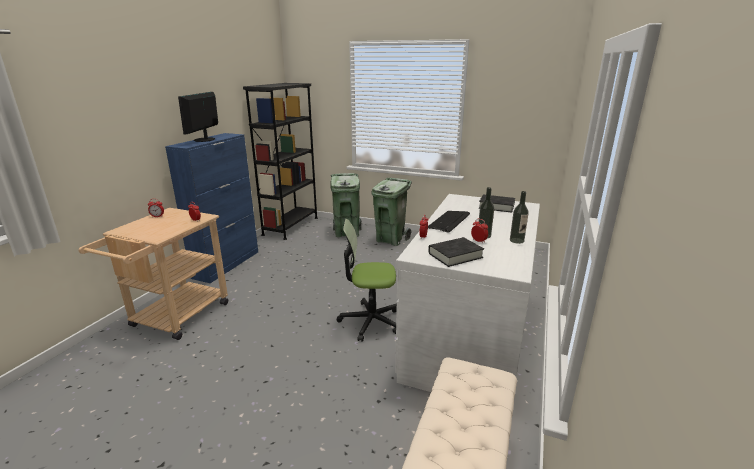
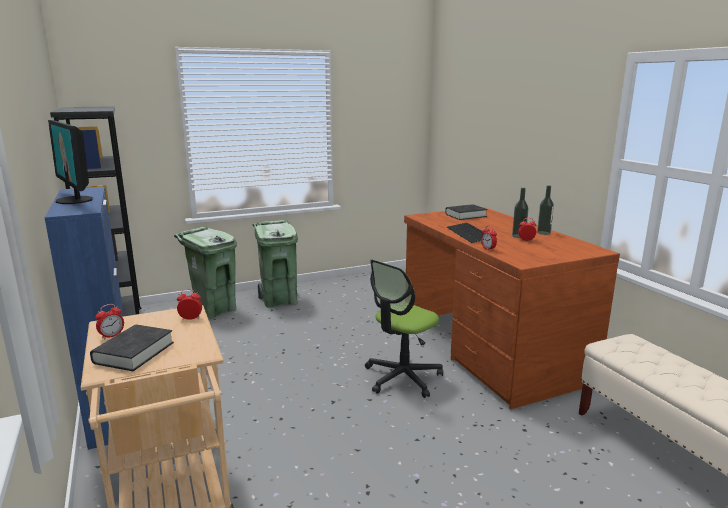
camera: 45 degrees left, 5 degrees down
(455, 255) = (543, 253): black book -> black book (134, 353)
(468, 335) = (489, 349): white desk -> brown desk

